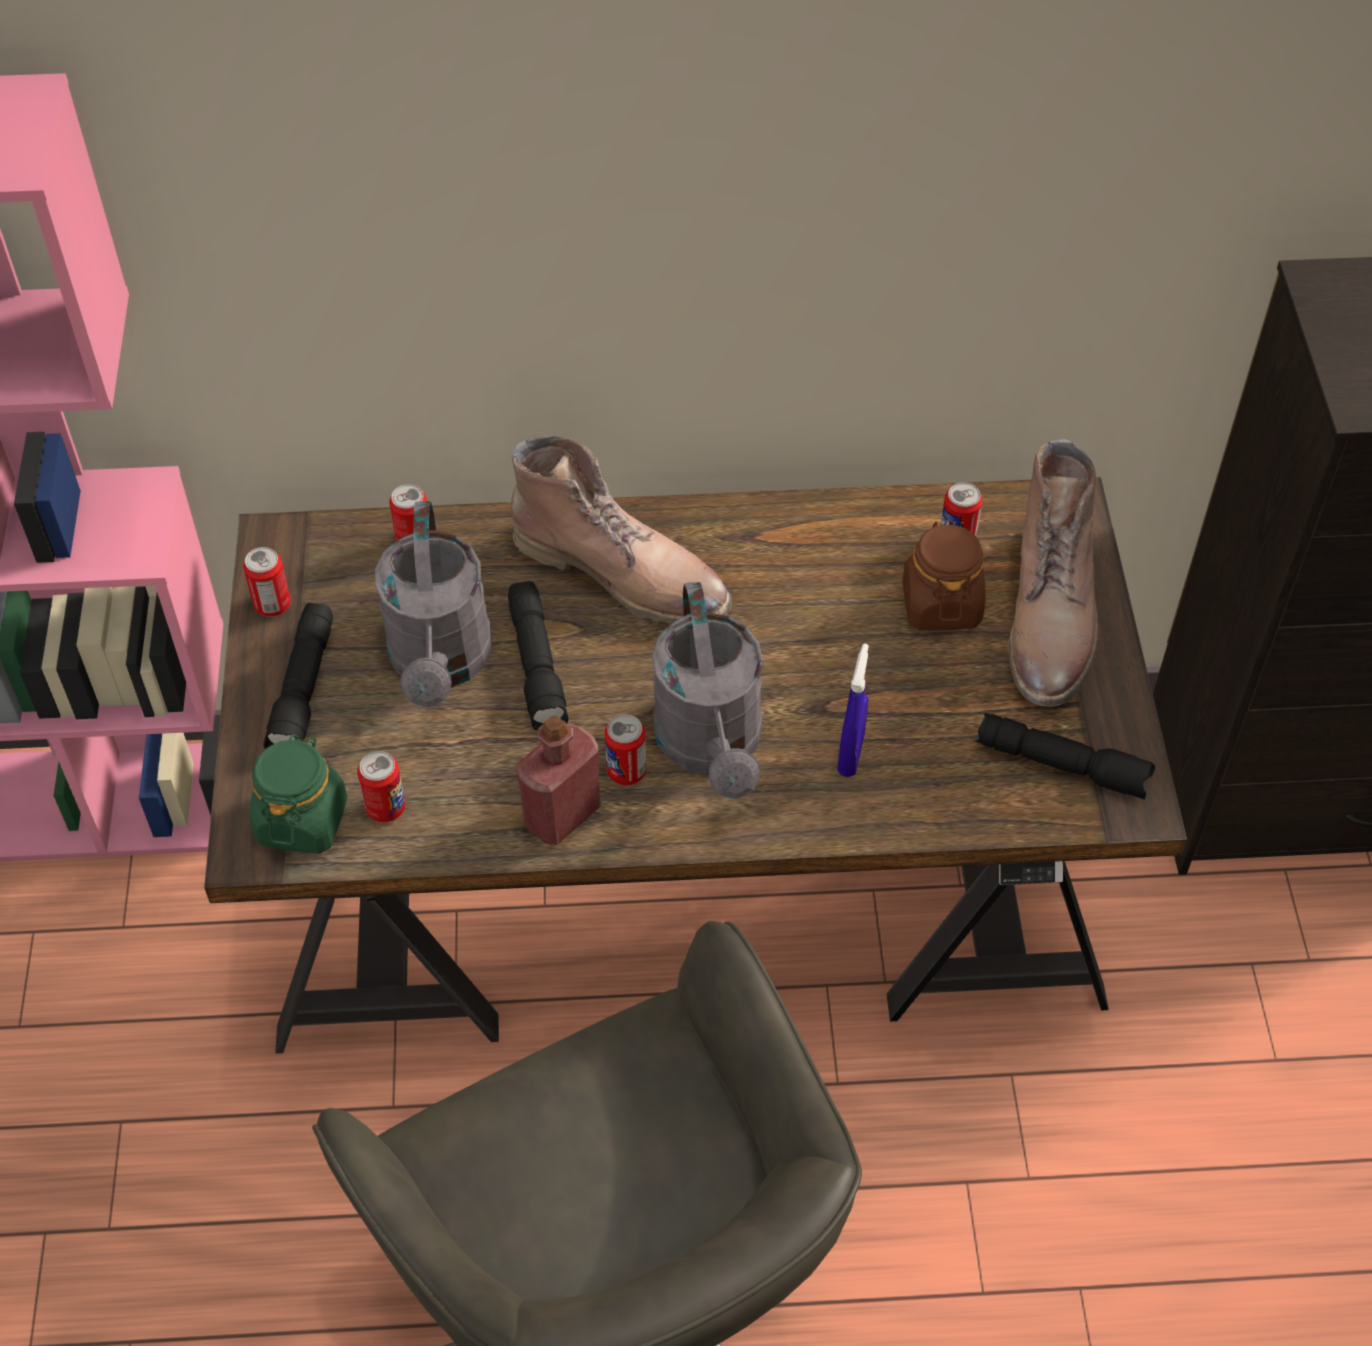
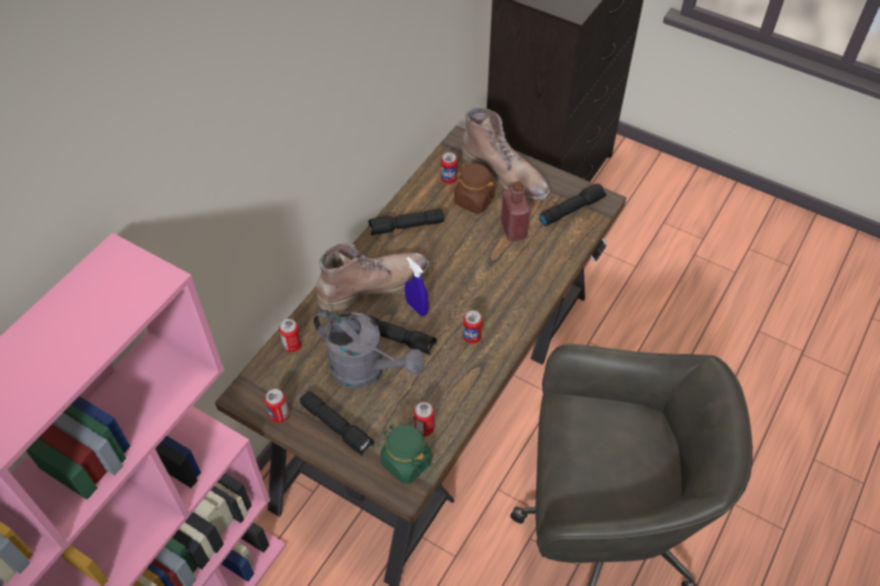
camera: 55 degrees left, 0 degrees up
(562, 815) = (476, 369): red bottle -> red bottle (513, 230)
(712, 747) = (482, 304): grey watering can -> none
(788, 544) = (406, 227): none -> black flashlight
(850, 755) = (520, 265): blue spray bottle -> blue spray bottle (417, 308)

